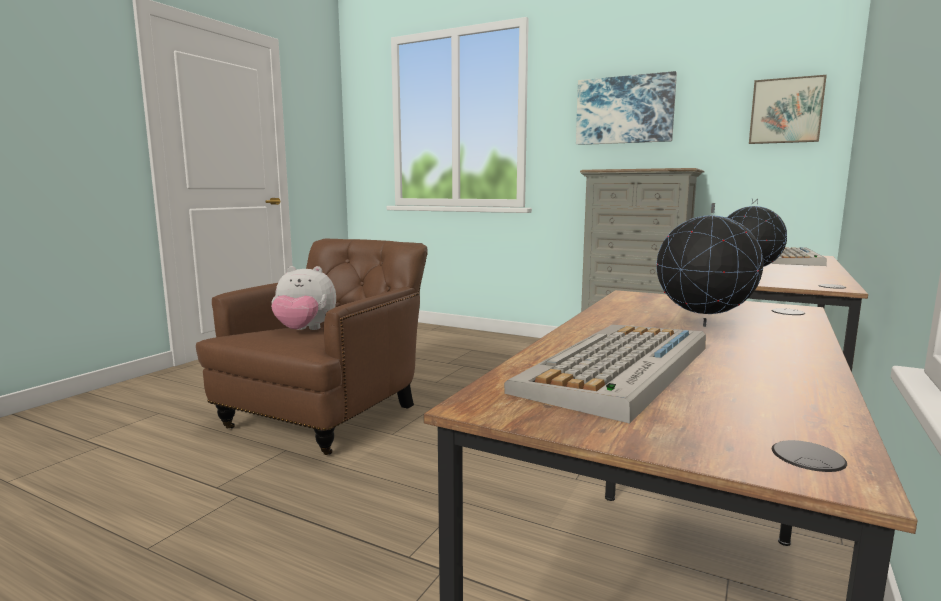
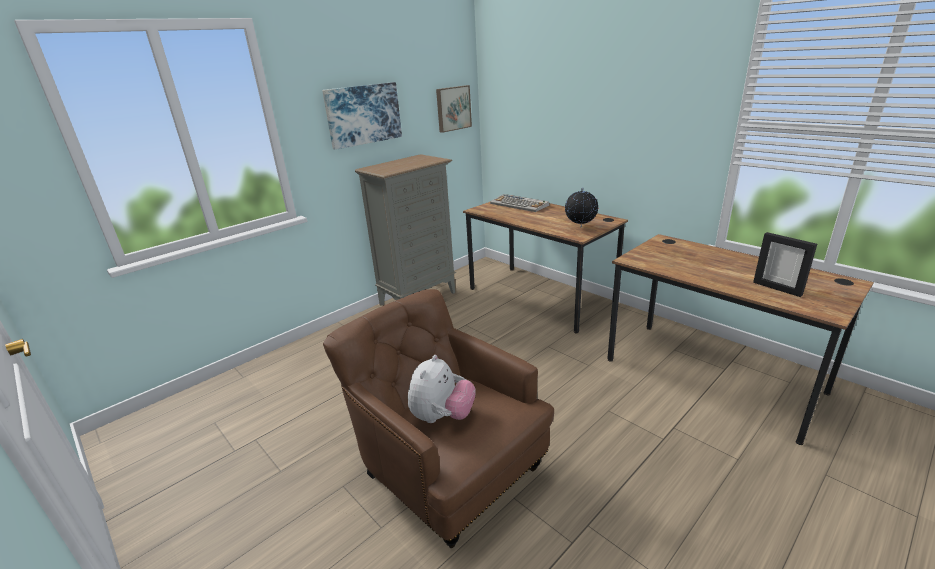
camera: 70 degrees left, 15 degrees up
(618, 369) = (777, 288): keyboard -> picture frame
(702, 326) = (703, 261): globe -> none

